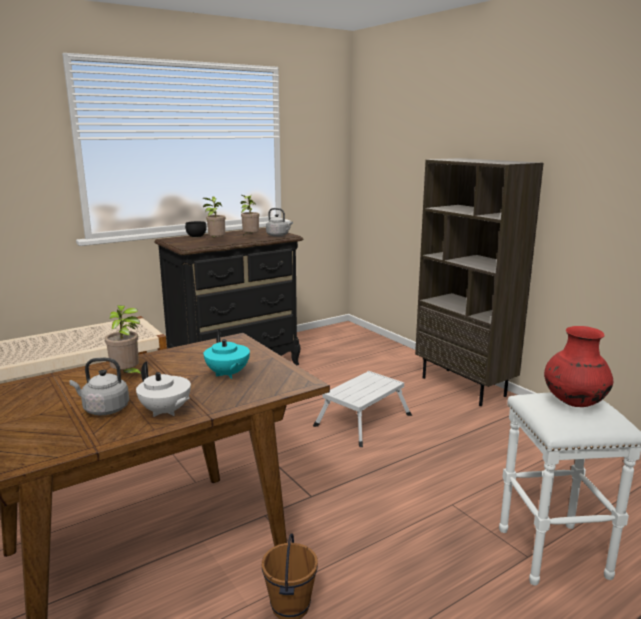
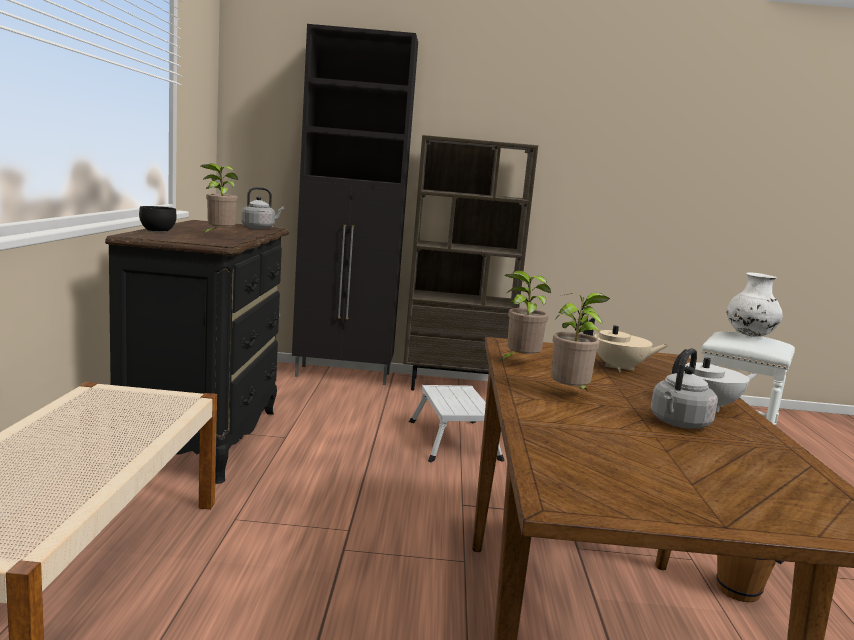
camera: 55 degrees left, 5 degrees down
(227, 374) = (619, 368): turquoise teapot -> beige teapot
(250, 237) = (238, 230): potted plant -> potted plant (519, 362)
(399, 354) = (344, 375): none -> black cabinet
(573, 403) = (749, 335): red vase -> white vase

